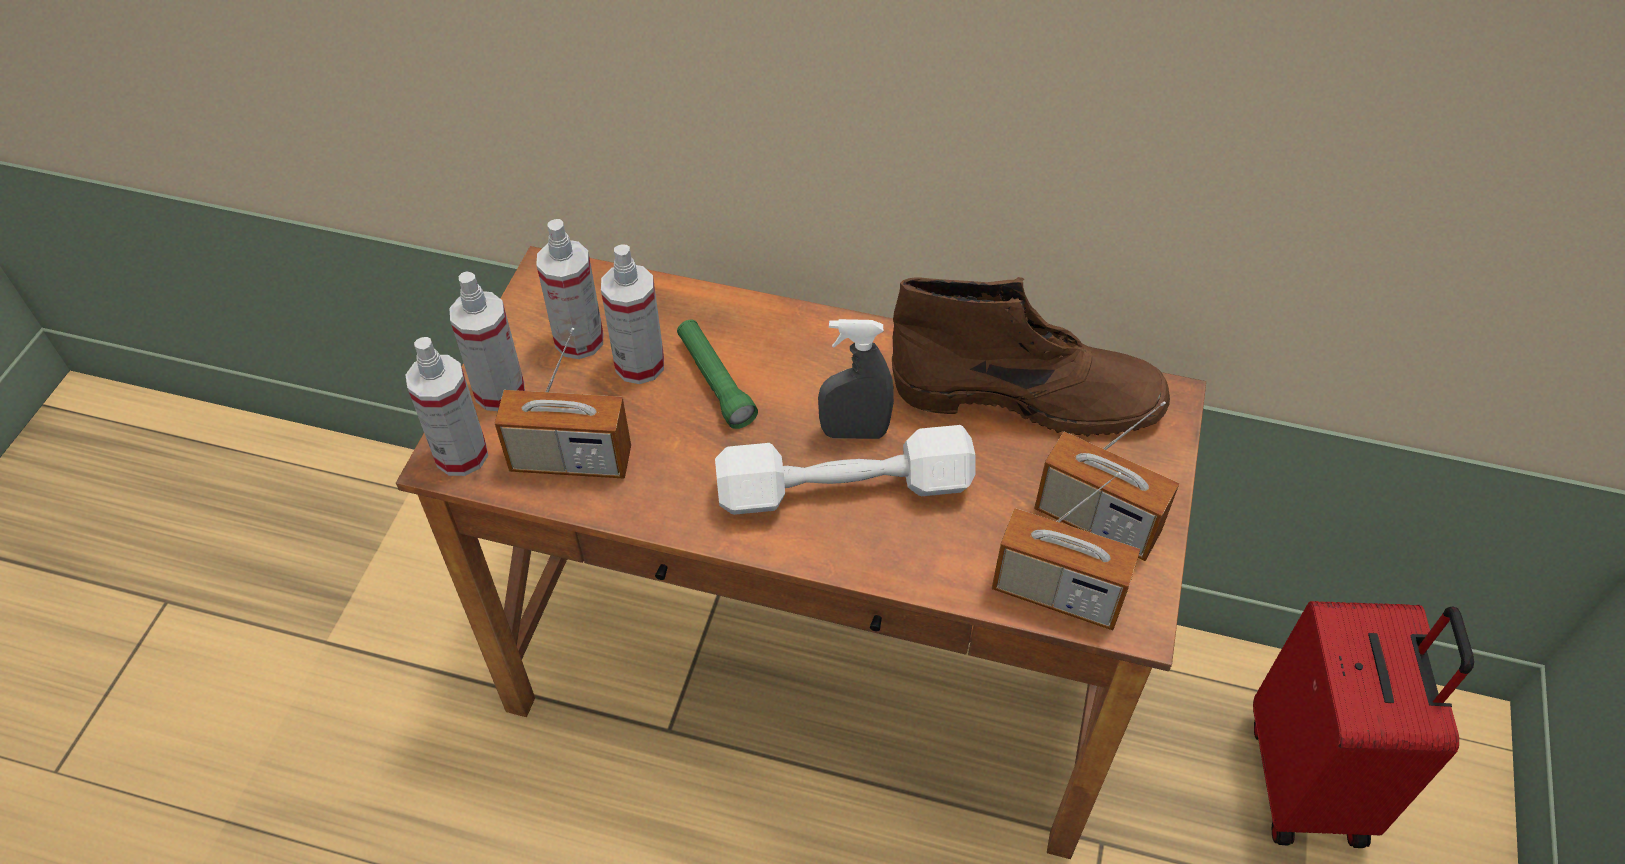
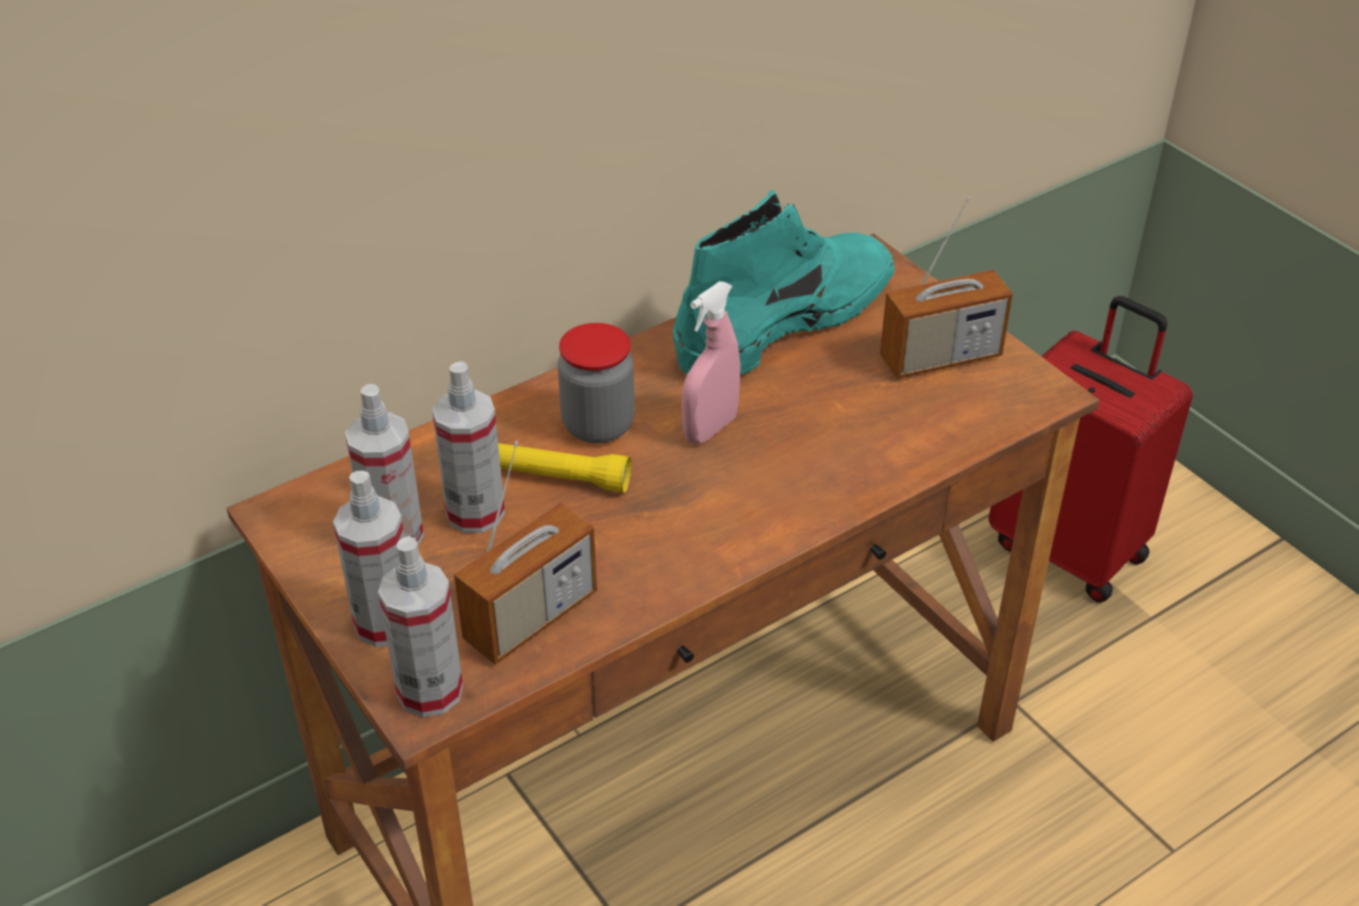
camera: 50 degrees left, 10 degrees down
(715, 381) = (555, 477): green flashlight -> yellow flashlight
(791, 368) = (598, 425): none -> jar
(844, 489) = (761, 467): white dumbbell -> none
(854, 432) = (710, 429): grey spray bottle -> pink spray bottle
(1029, 397) = (787, 320): brown boot -> turquoise boot
(1057, 594) = (983, 415): radio -> none

